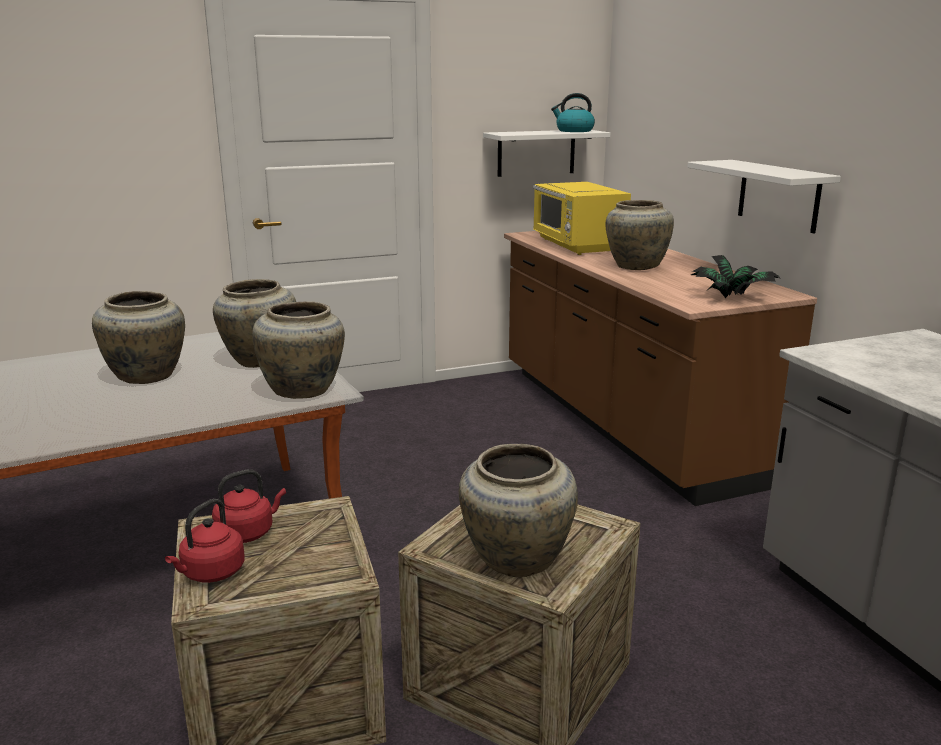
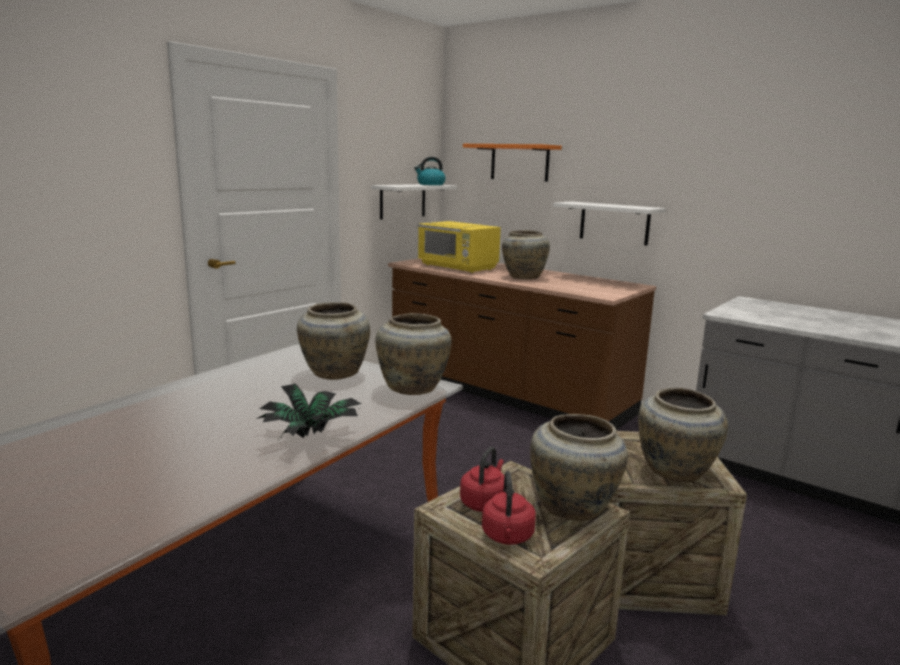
camera: 30 degrees left, 5 degrees down
(146, 377) = (258, 400): beige vase -> beige vase (574, 508)
(681, 100) = (519, 162): none -> orange shelf
(732, 297) = (616, 290): potted plant -> potted plant (312, 435)

